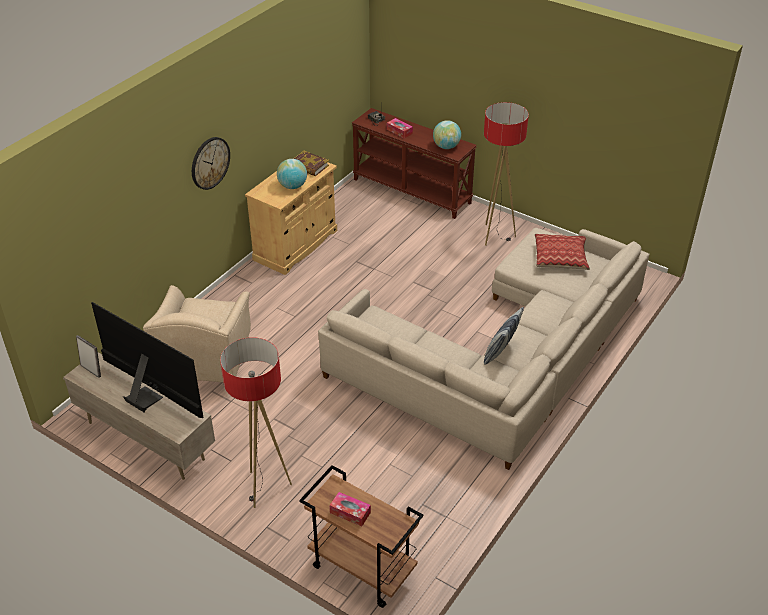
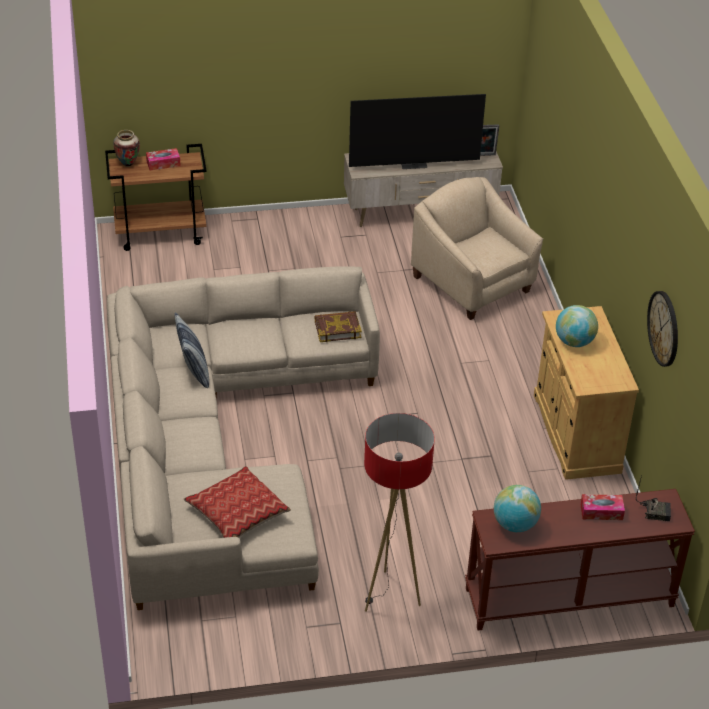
camera: 135 degrees right, 0 degrees up
(210, 163) = (601, 213): wall clock -> wall clock (664, 328)
(265, 488) = (291, 236): floor lamp -> none
(309, 166) = (599, 375): book -> book (337, 329)
(381, 534) = (128, 164): none -> vase

